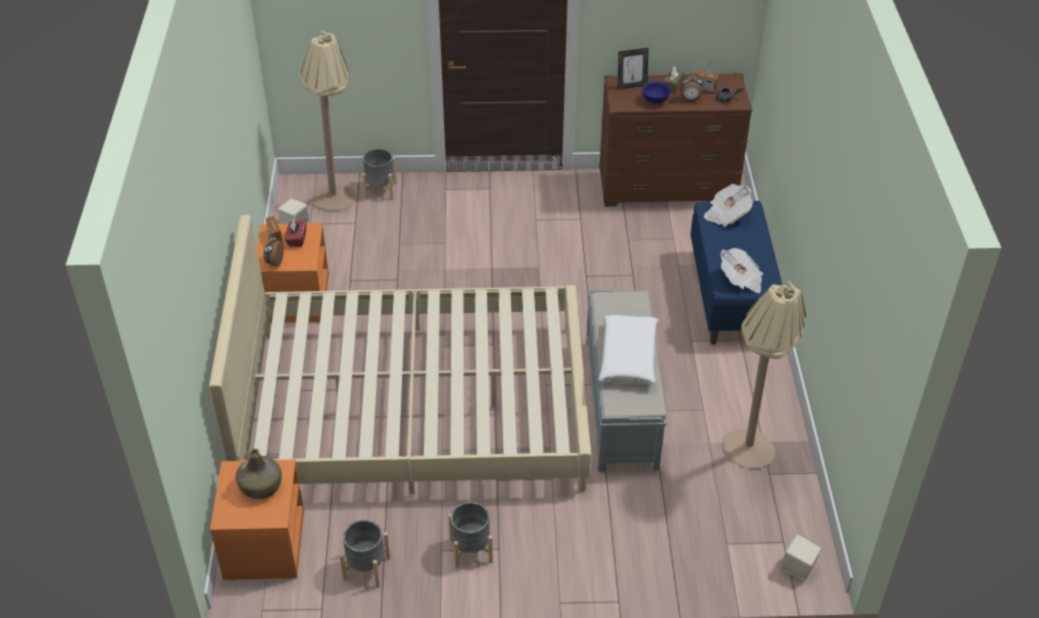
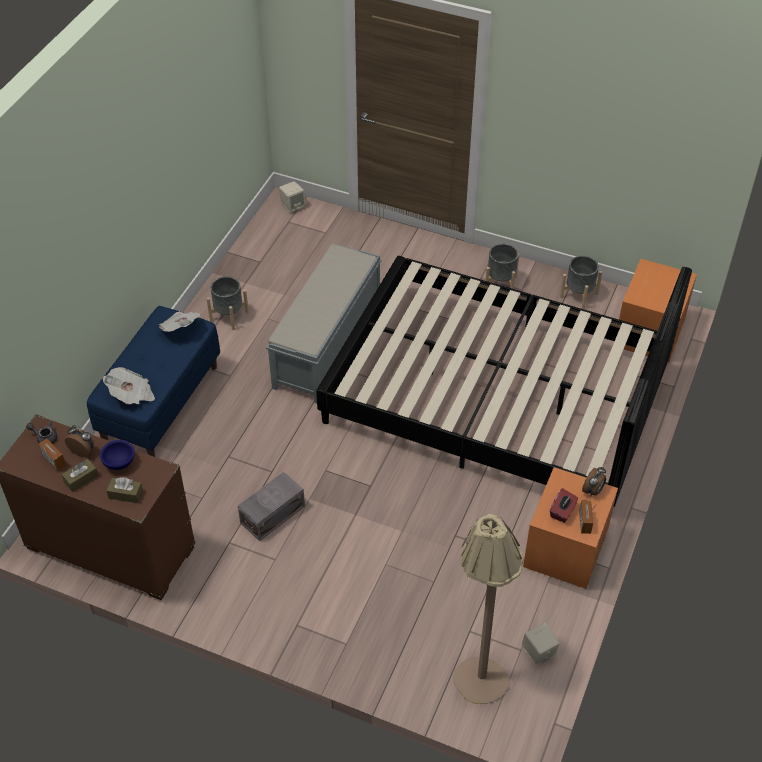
camera: 155 degrees left, 5 degrees up
(261, 486) = (653, 290): green bottle -> none
(380, 190) = (421, 672): grey planter -> grey planter (229, 316)
(414, 407) = (495, 398): beige bed -> black bed
(561, 246) = (271, 514): none -> grey storage box
(628, 357) = (327, 290): white pillow -> none
(631, 86) = (125, 494): picture frame -> brown tissue box
(746, 458) = (266, 276): beige floor lamp -> none

